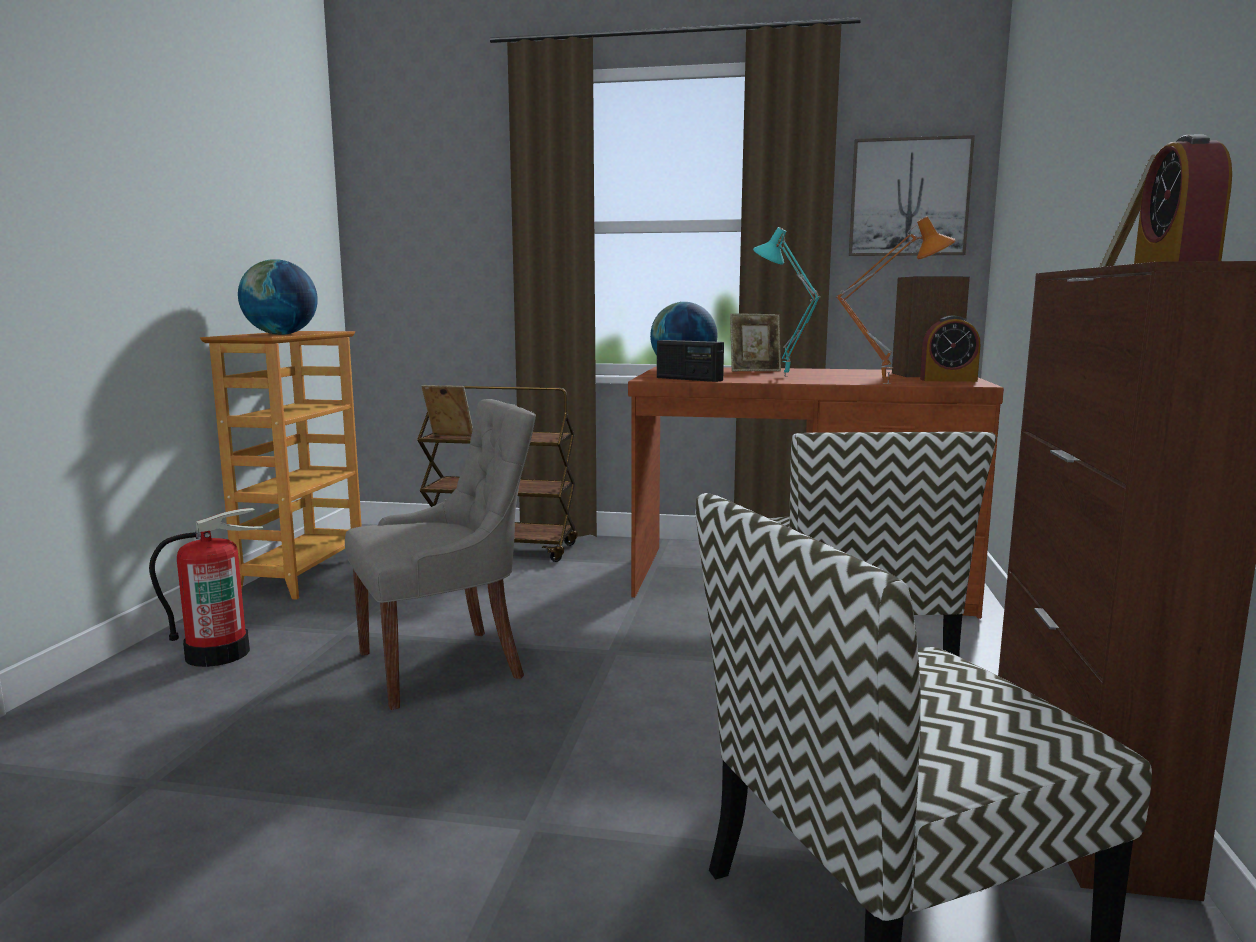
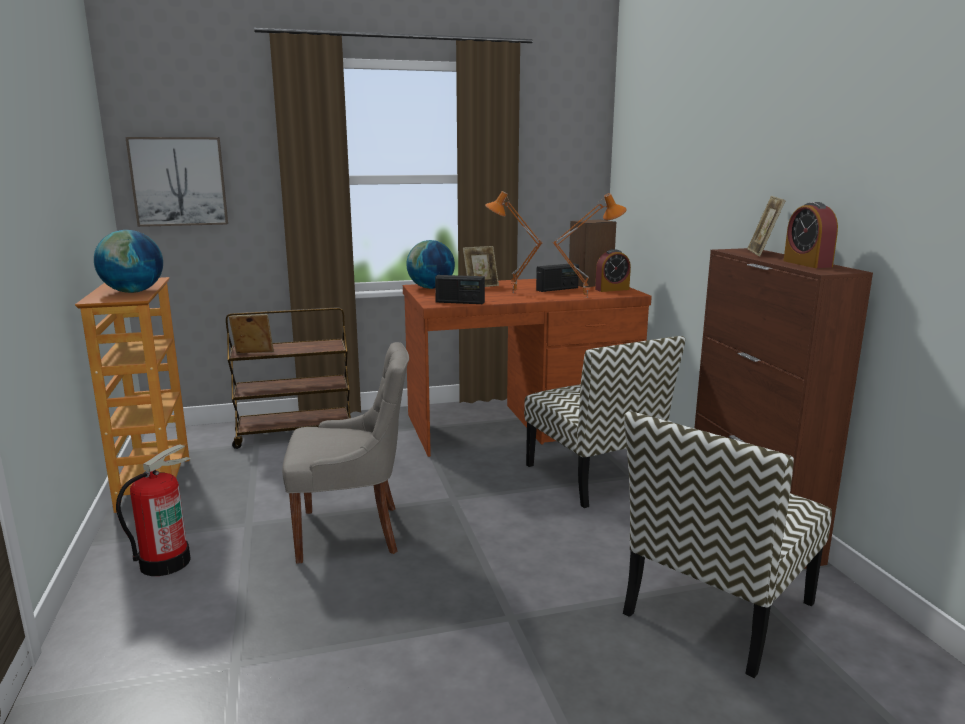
camera: 25 degrees left, 5 degrees up
(445, 665) = (352, 532): grey chair -> grey chair turned 45 degrees clockwise
(783, 376) = (512, 293): turquoise table lamp -> orange table lamp
(860, 376) = (557, 289): none -> radio
(909, 197) = (561, 161): picture -> picture (179, 181)

